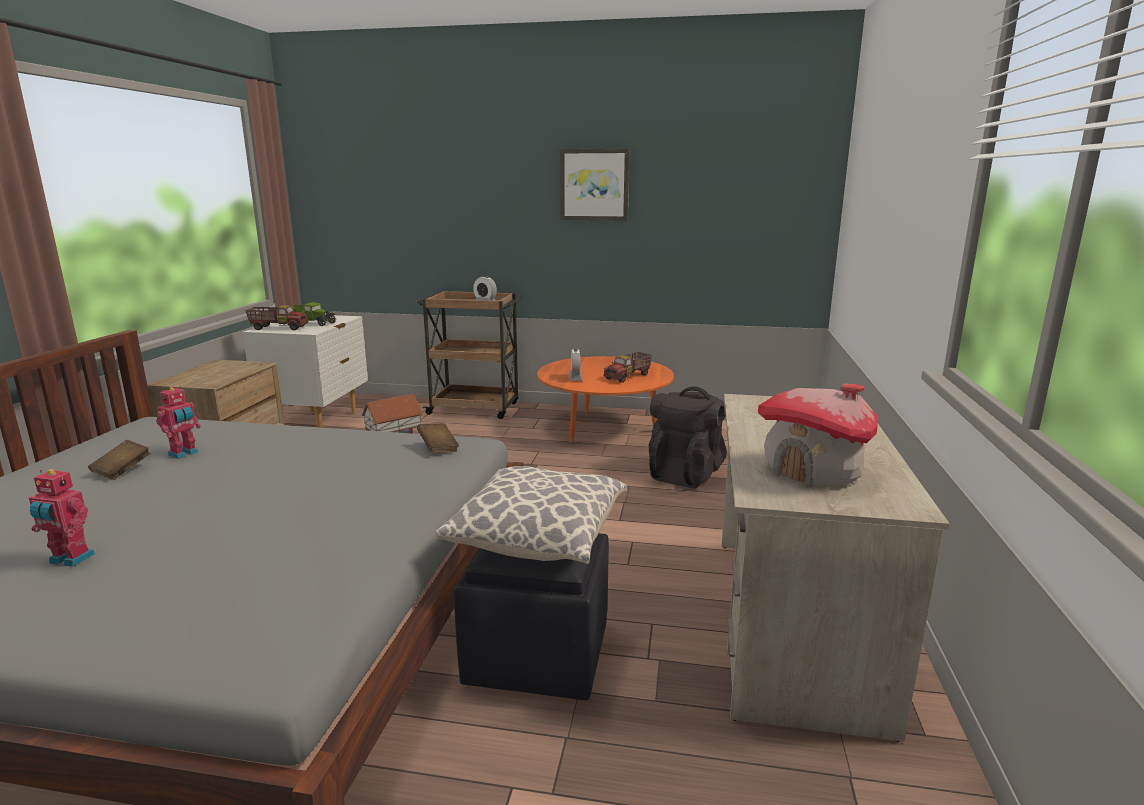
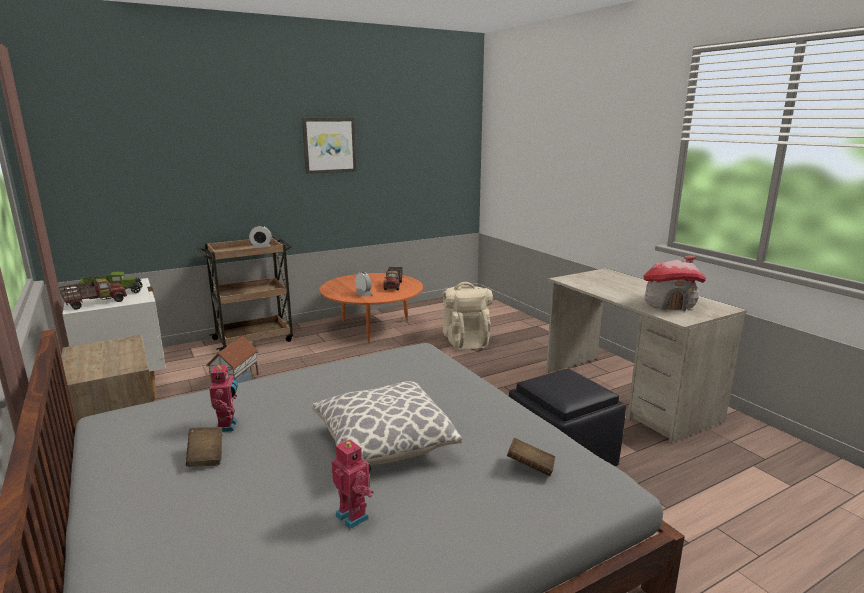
camera: 40 degrees left, 0 degrees up
(70, 559) = (354, 516): toy robot -> toy robot turned 105 degrees counterclockwise
(438, 448) = (409, 358): brown book -> brown book (530, 467)
(538, 539) = (568, 384): pillow -> pillow (384, 444)
(685, 473) = (465, 340): black backpack -> beige backpack

